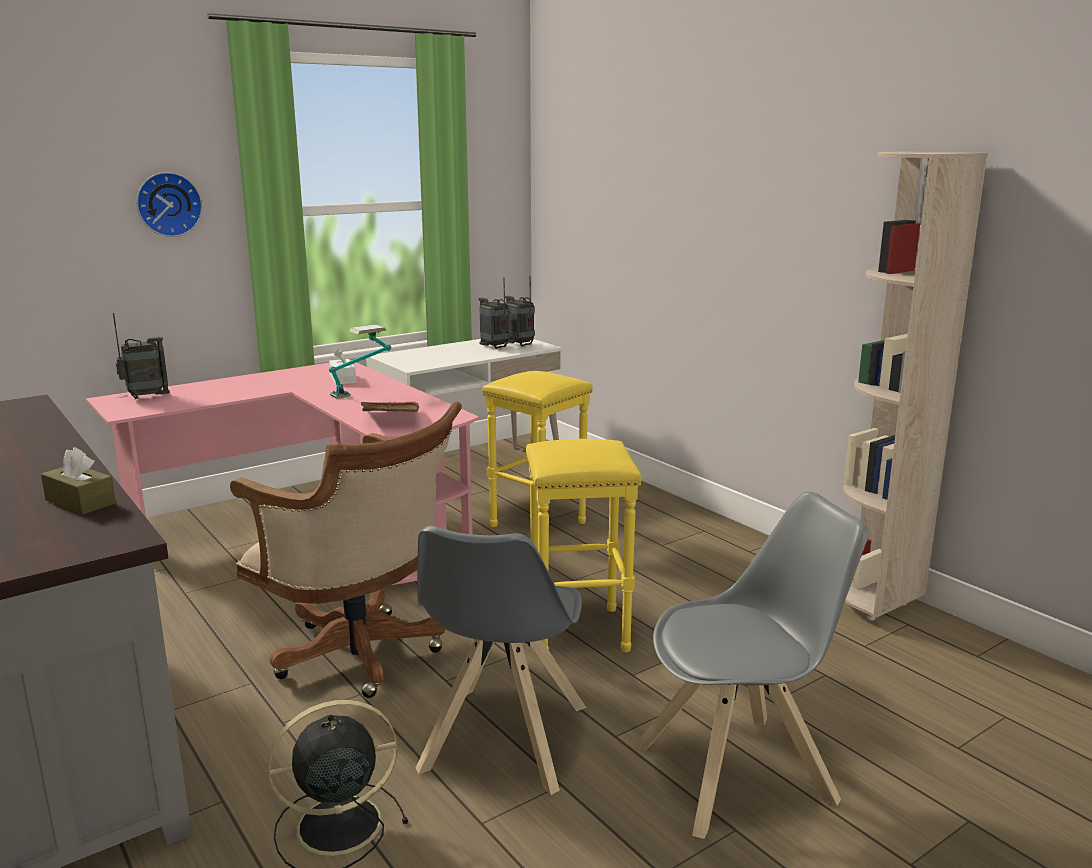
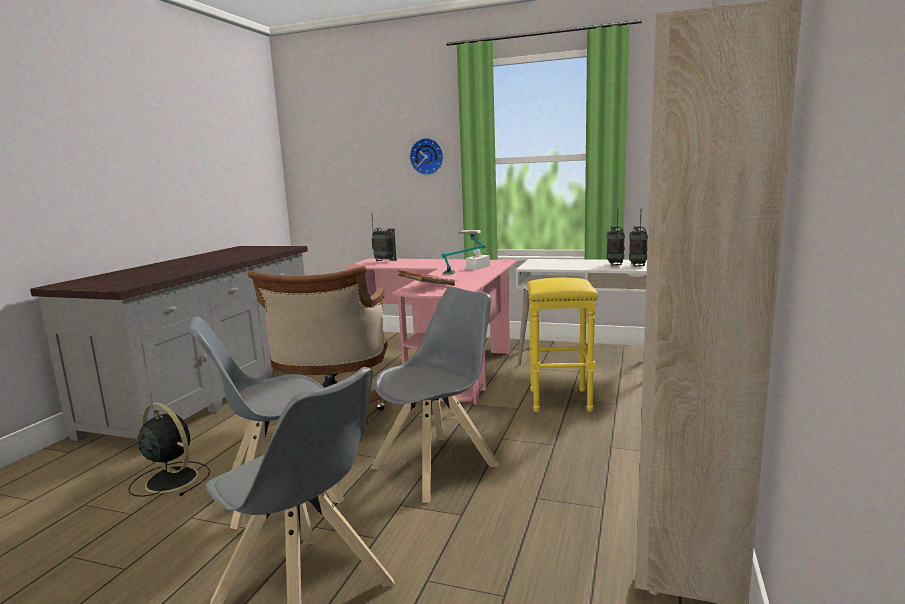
camera: 55 degrees right, 5 degrees down
(80, 502) = (165, 275): brown tissue box -> none
(580, 630) = (437, 465): yellow stool -> grey chair

